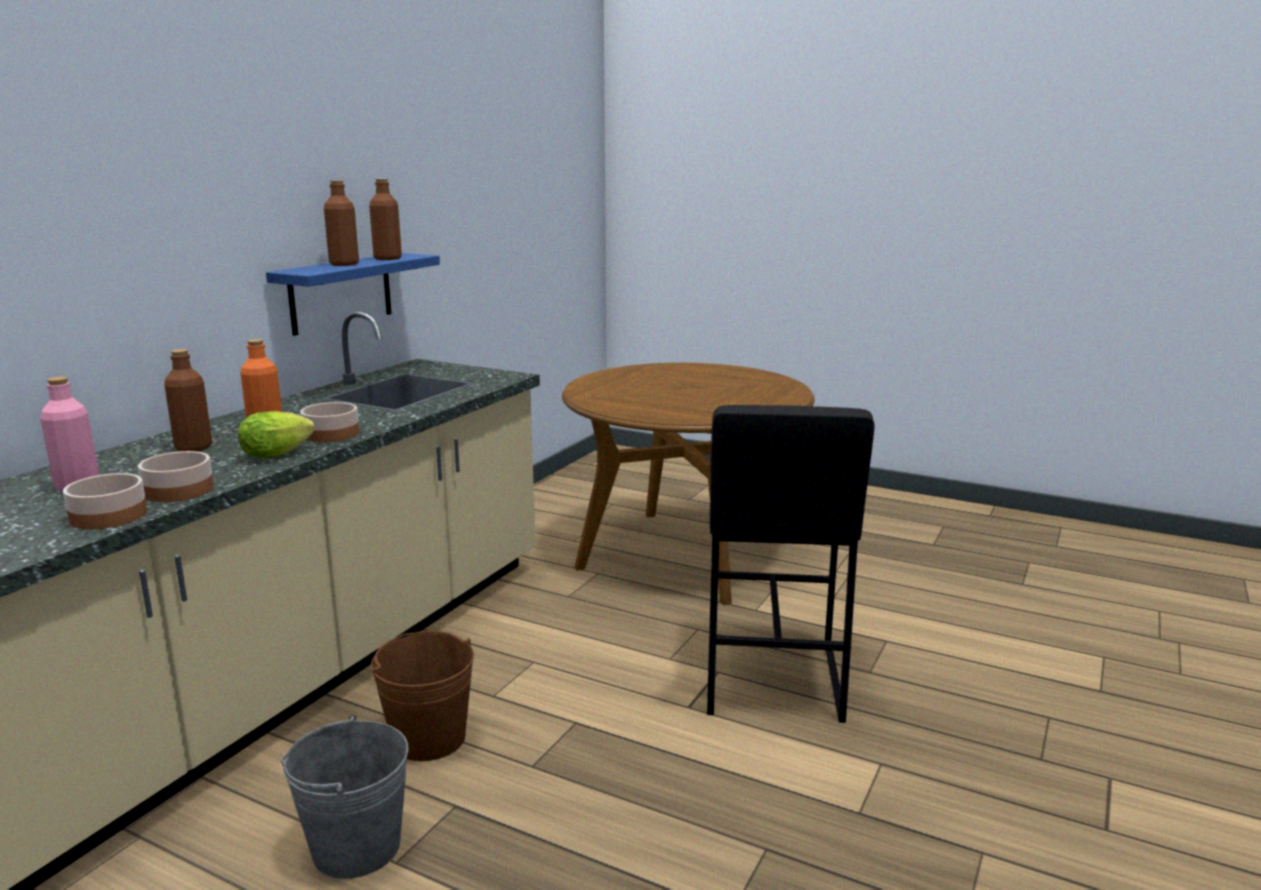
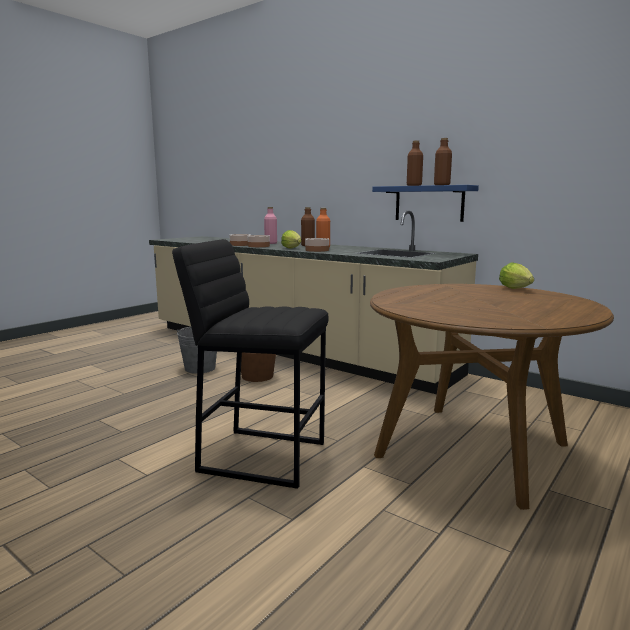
camera: 100 degrees right, 5 degrees down
(602, 377) = (517, 289): none -> lettuce

